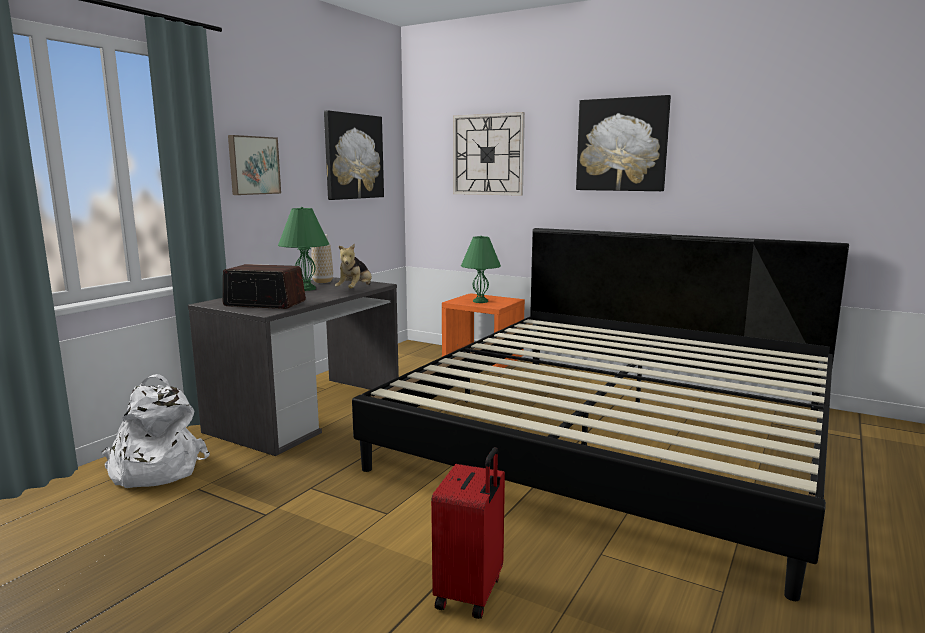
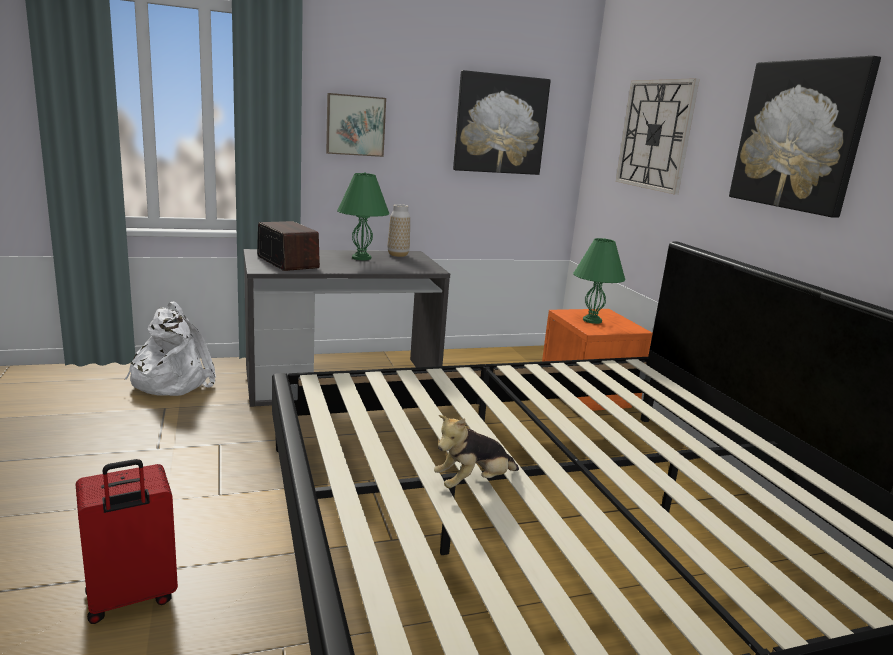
camera: 40 degrees right, 5 degrees up
(355, 290) = (391, 270): plush toy -> plush toy (473, 483)

